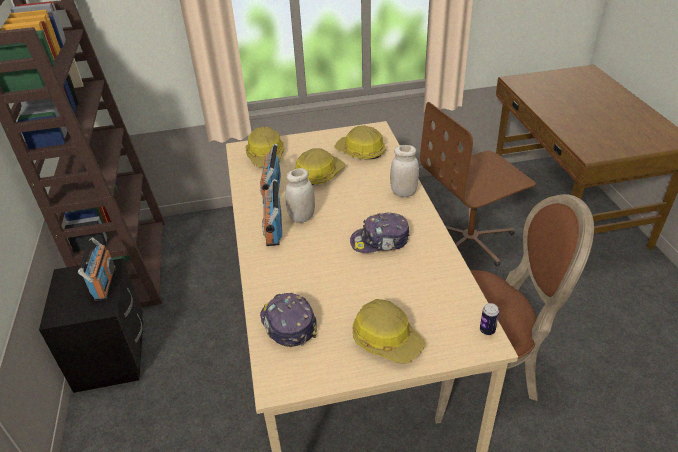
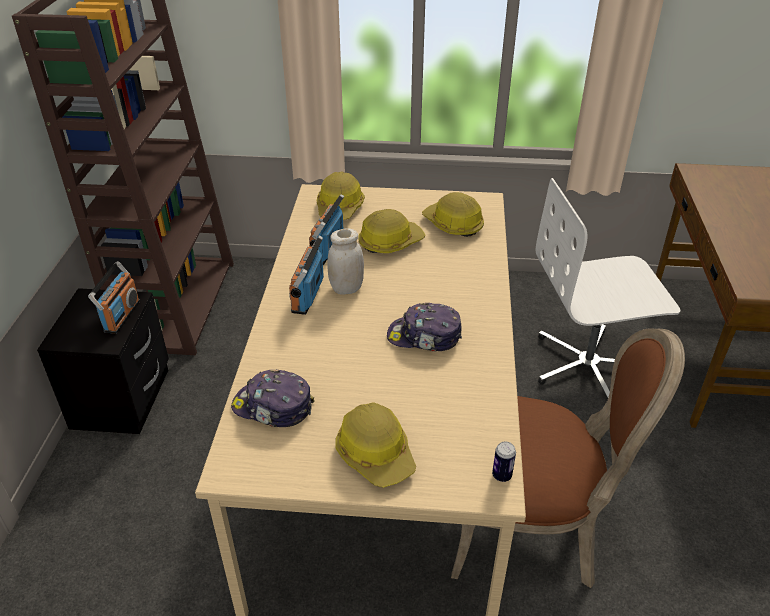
camera: 15 degrees right, 0 degrees up
(288, 324) = (273, 407): cap -> cap turned 60 degrees counterclockwise
(403, 192) = (481, 285): white jar -> none
(470, 239) = (588, 365): brown office chair -> white office chair

